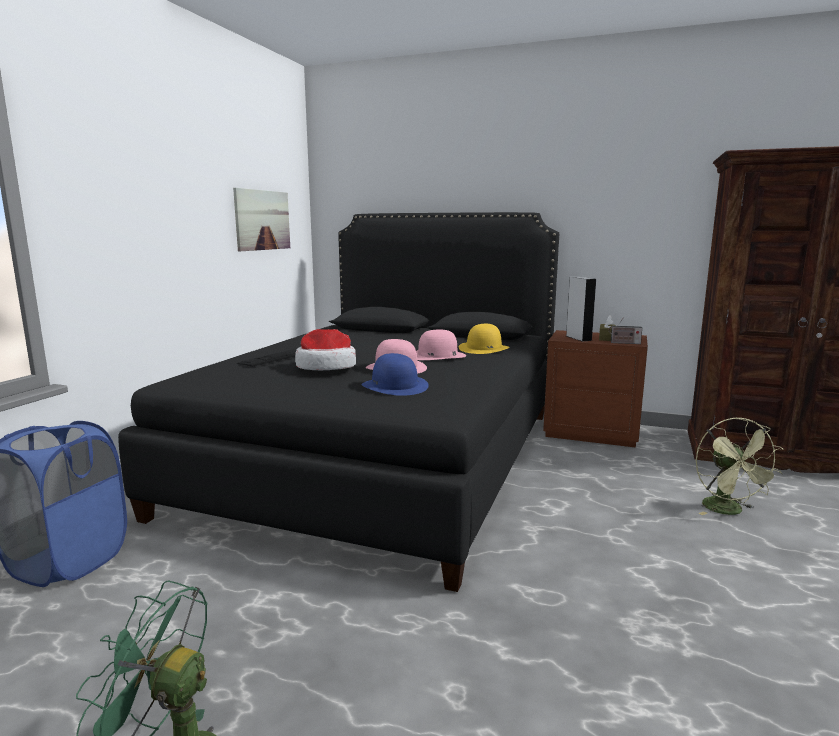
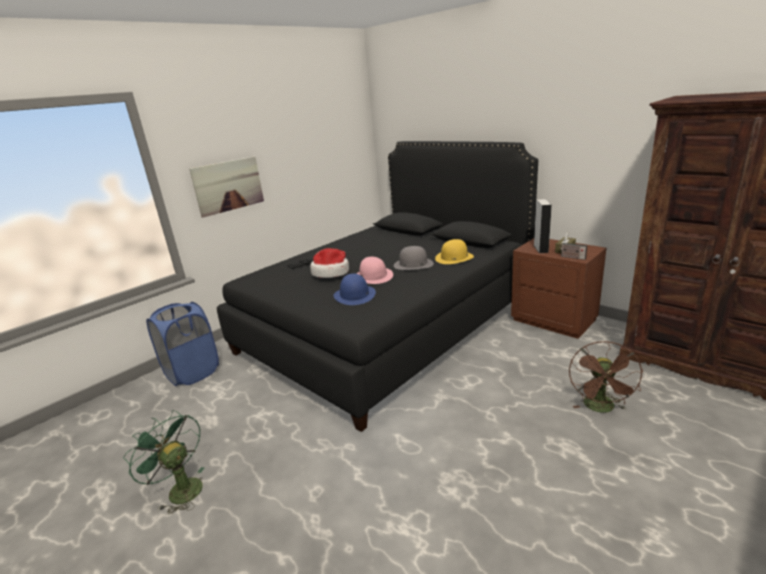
camera: 25 degrees right, 10 degrees up
(262, 220) = (329, 154): picture -> picture (228, 185)
(437, 356) = (413, 264): pink hat -> grey hat
(728, 511) = (601, 408): green fan -> brown fan

